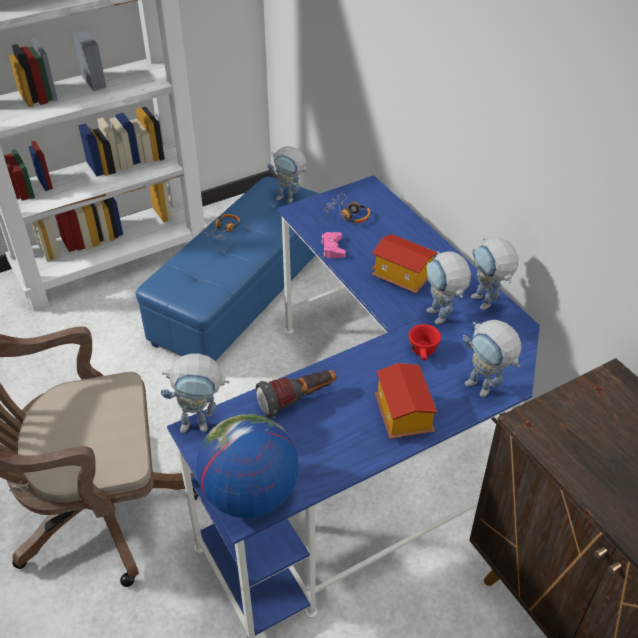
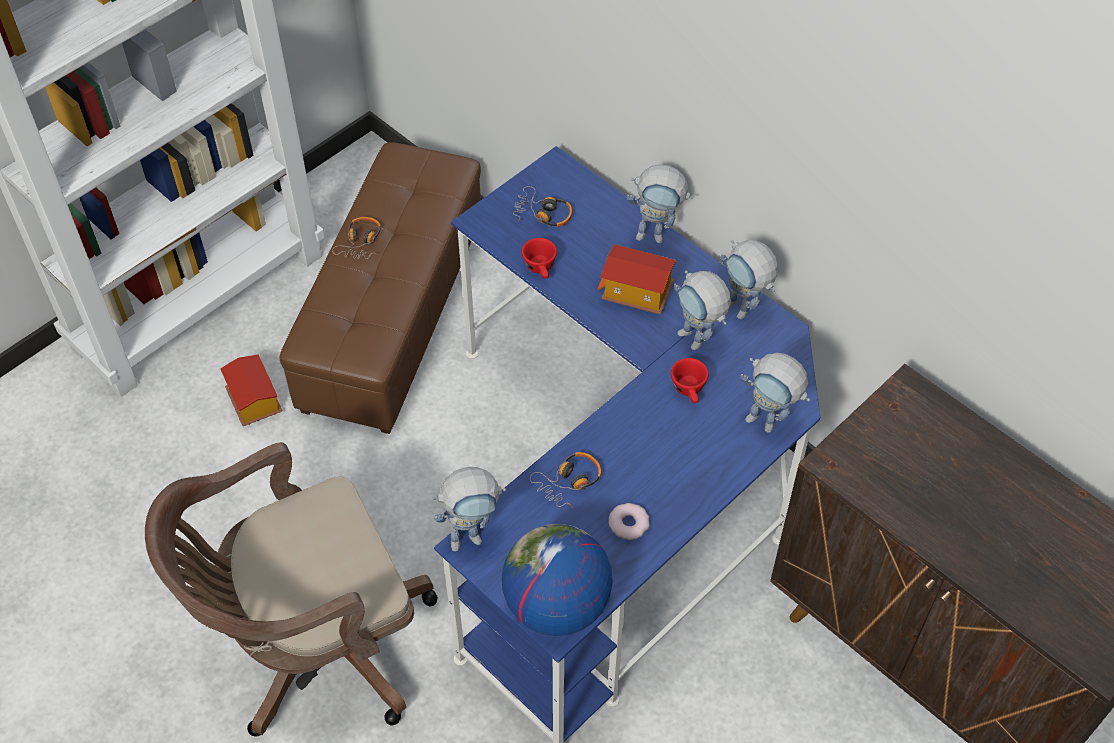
camera: 15 degrees left, 10 degrees up
(241, 295) = (392, 314): blue ottoman -> brown ottoman
(290, 199) = (432, 176): toy robot -> toy robot (657, 236)
(298, 401) = (569, 483): flashlight -> headphones
(332, 248) = (541, 269): pink game controller -> red cup
(337, 443) = (628, 523): none -> donut
(402, 416) = (689, 475): toy house -> toy house (253, 402)

